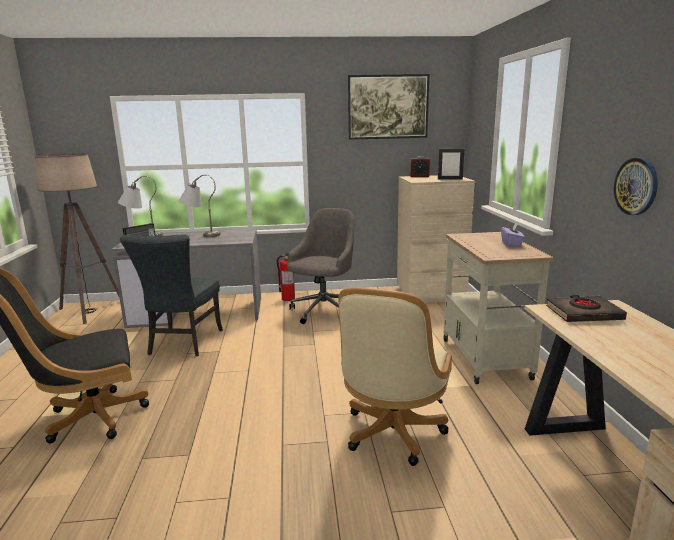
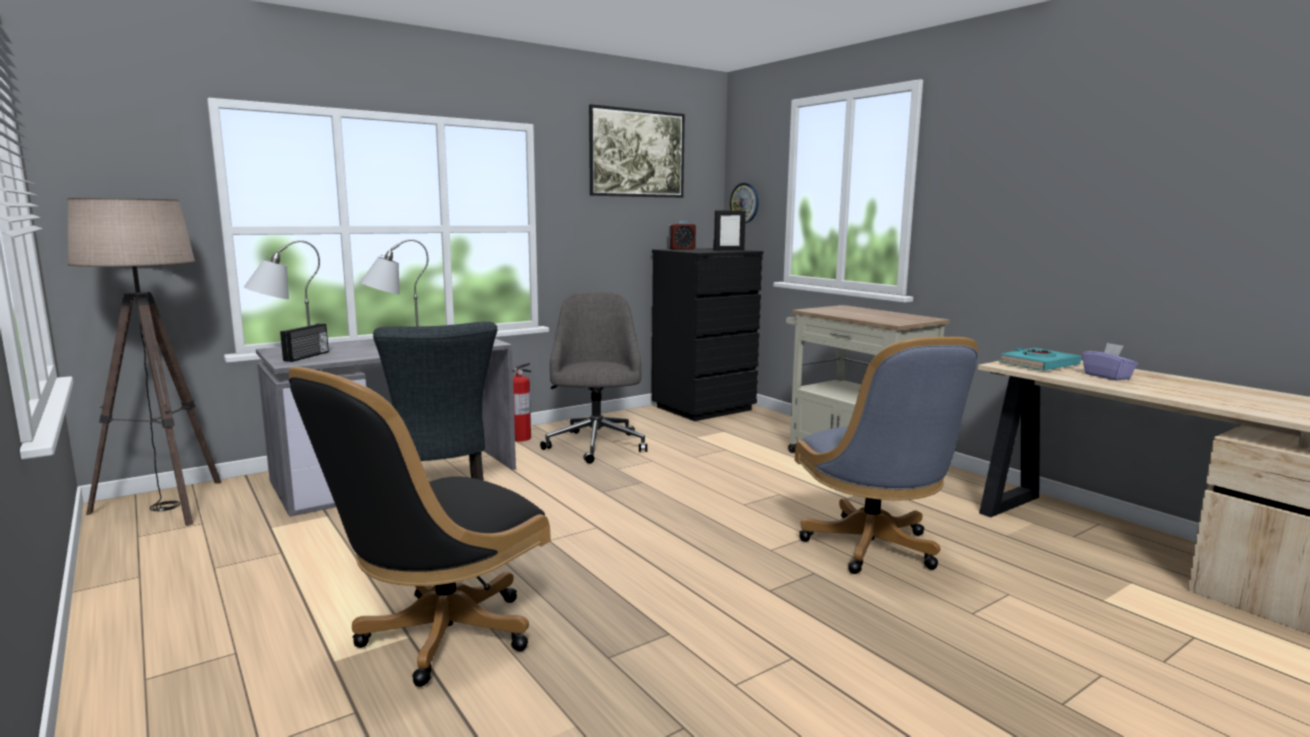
camera: 30 degrees left, 5 degrees down
(391, 438) = (876, 552): beige office chair -> blue office chair
(430, 293) = (703, 408): beige dresser -> black dresser
(511, 244) = (884, 313): purple tissue box -> purple tissue box (1107, 376)
(583, 313) = (1038, 364): black book -> turquoise book
(636, 186) = (1048, 231): wall clock -> wall clock (745, 203)

